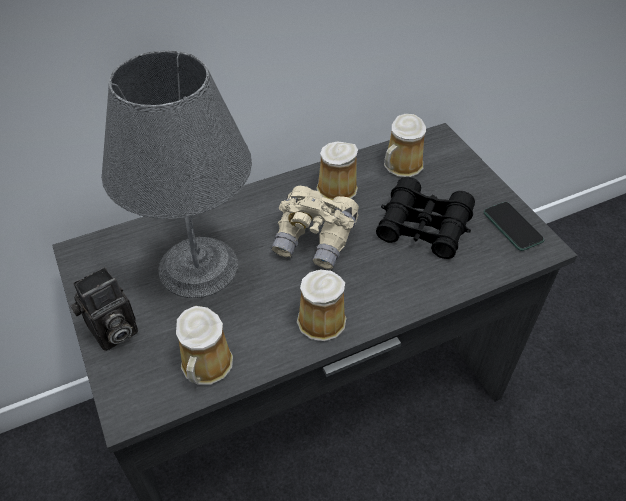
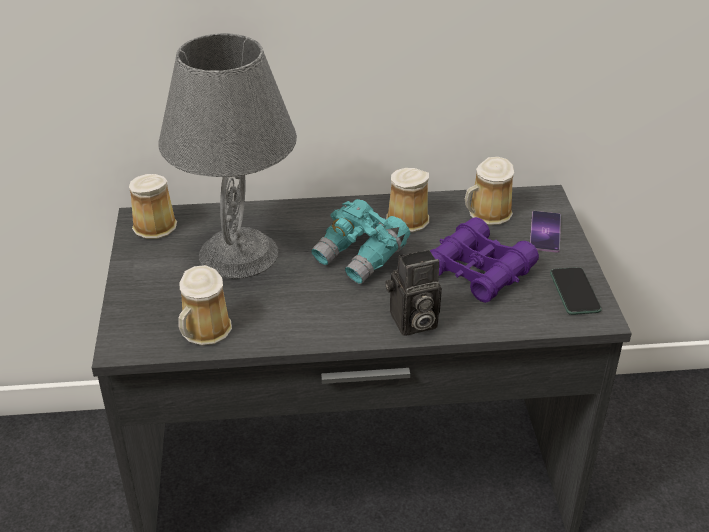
camera: 20 degrees right, 10 degrees down
(112, 333) = (137, 286): camera -> camera (412, 323)
(315, 240) = (361, 258): beige binoculars -> turquoise binoculars
(321, 318) = (329, 321): mug -> mug (156, 225)
(423, 227) = (478, 271): black binoculars -> purple binoculars
(457, 172) = (545, 232): none -> phone

